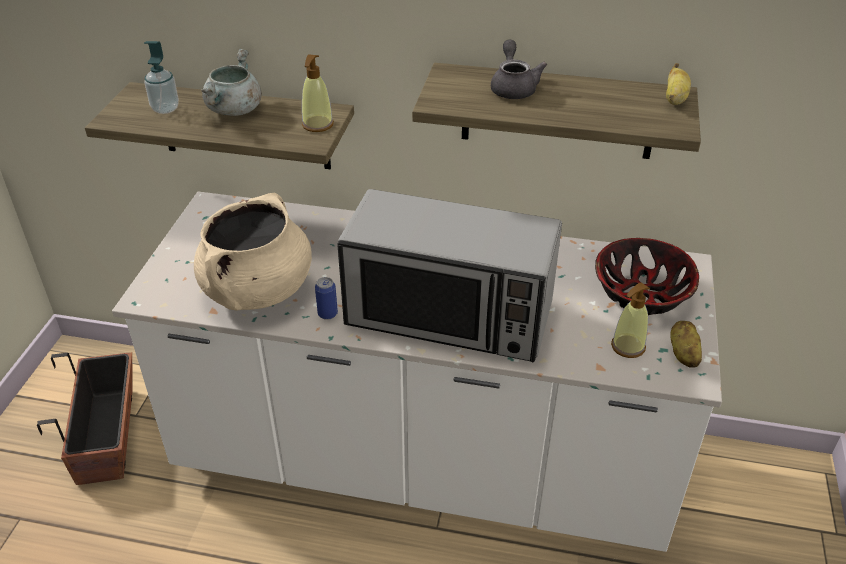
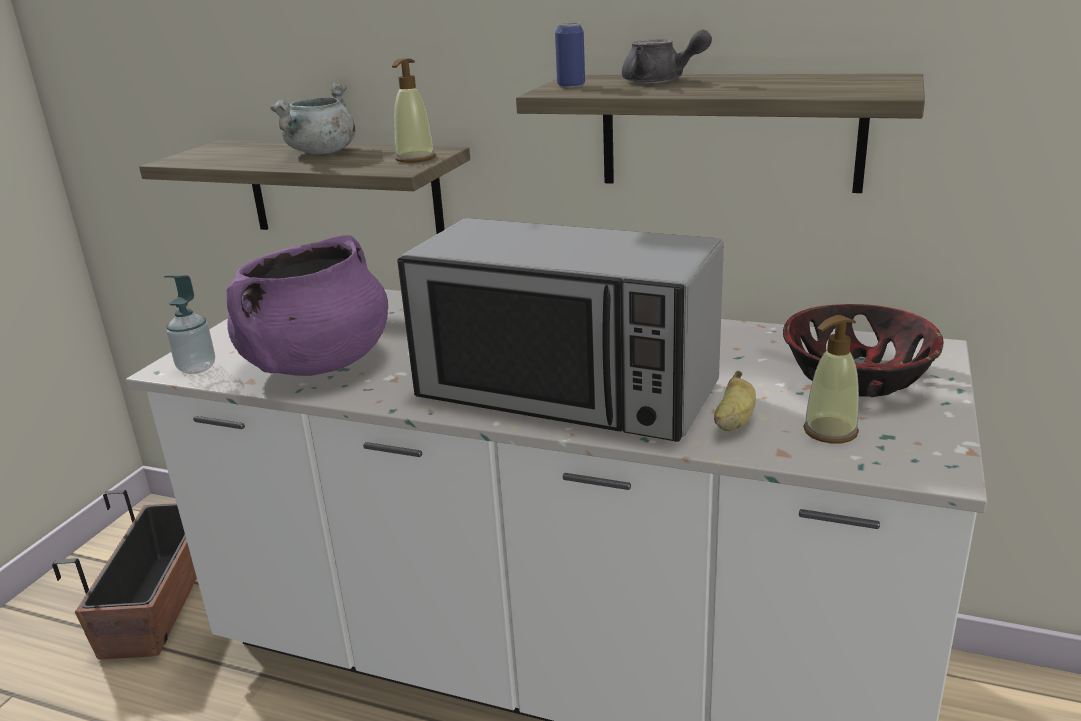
camera: 10 degrees right, 15 degrees down
(165, 109) = (242, 153): soap dispenser -> soap dispenser (197, 367)
(258, 290) = (317, 364): beige cooking pot -> purple cooking pot
(327, 314) = (398, 387): can -> can (571, 85)
(513, 87) = (660, 81): grey teapot -> grey teapot turned 120 degrees clockwise
(675, 99) = (888, 79): banana -> banana (733, 422)
(683, 353) = (920, 441): potato -> none

